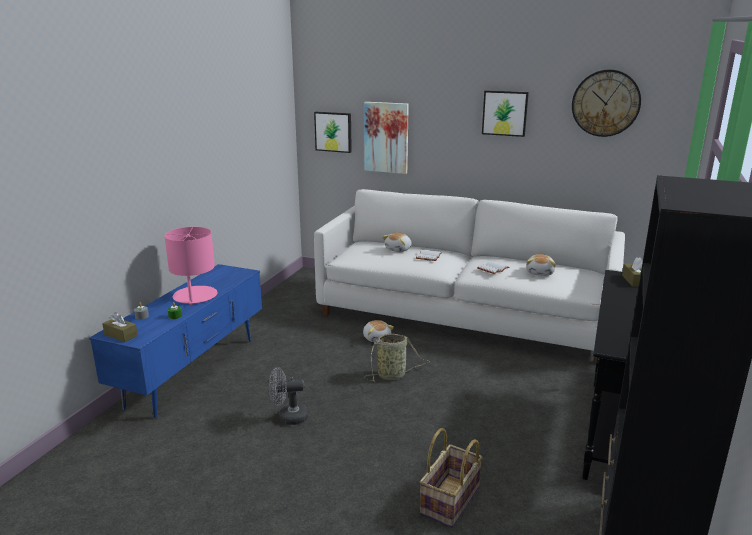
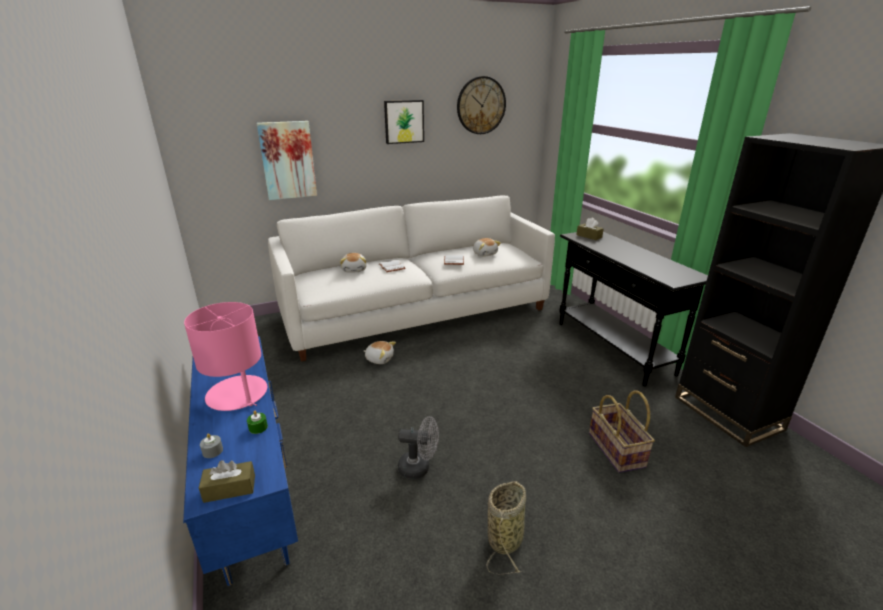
camera: 45 degrees left, 5 degrees up
(288, 417) = (419, 468): grey fan -> grey fan turned 120 degrees counterclockwise
(333, 131) = (220, 162): picture -> none
(393, 375) = (440, 382): basket -> basket (506, 537)

